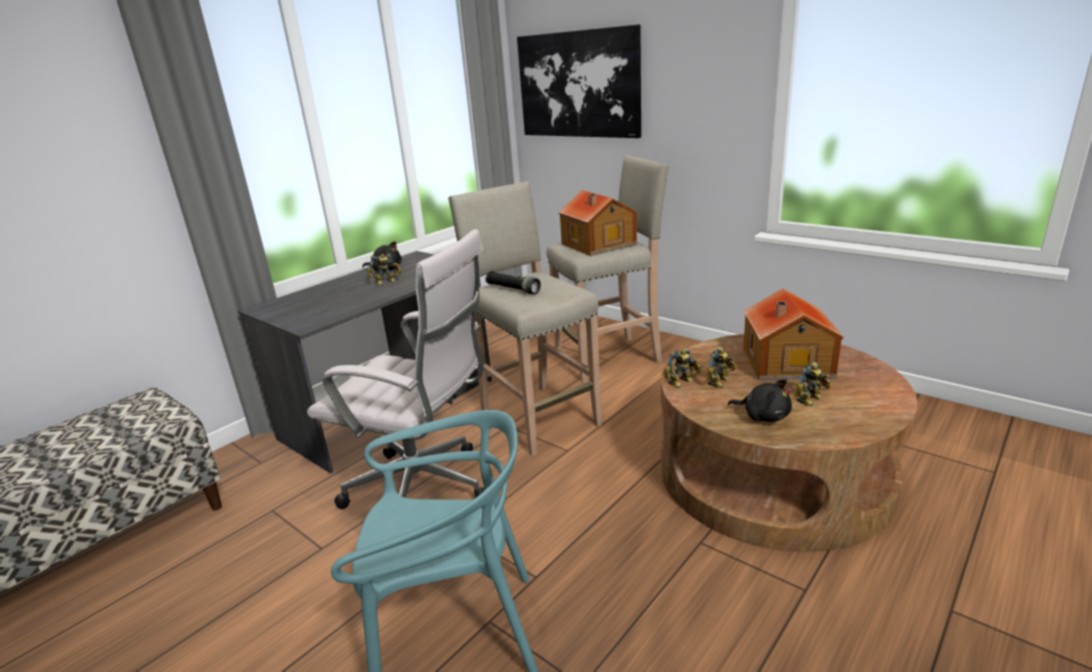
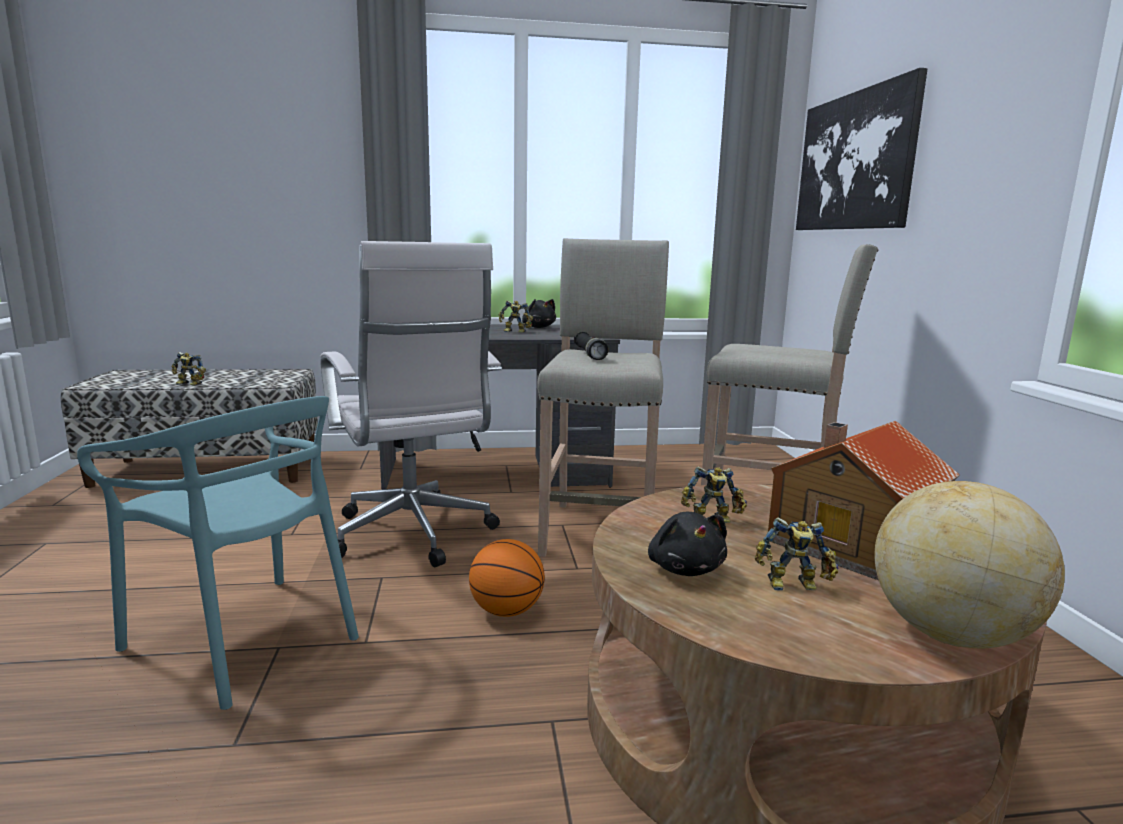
camera: 40 degrees right, 10 degrees down
(578, 502) = (506, 611): none -> basketball
(598, 245) = (772, 351): toy house -> none
(682, 382) = (666, 504): toy robot -> toy robot (188, 384)
(884, 391) = (950, 634): none -> globe

